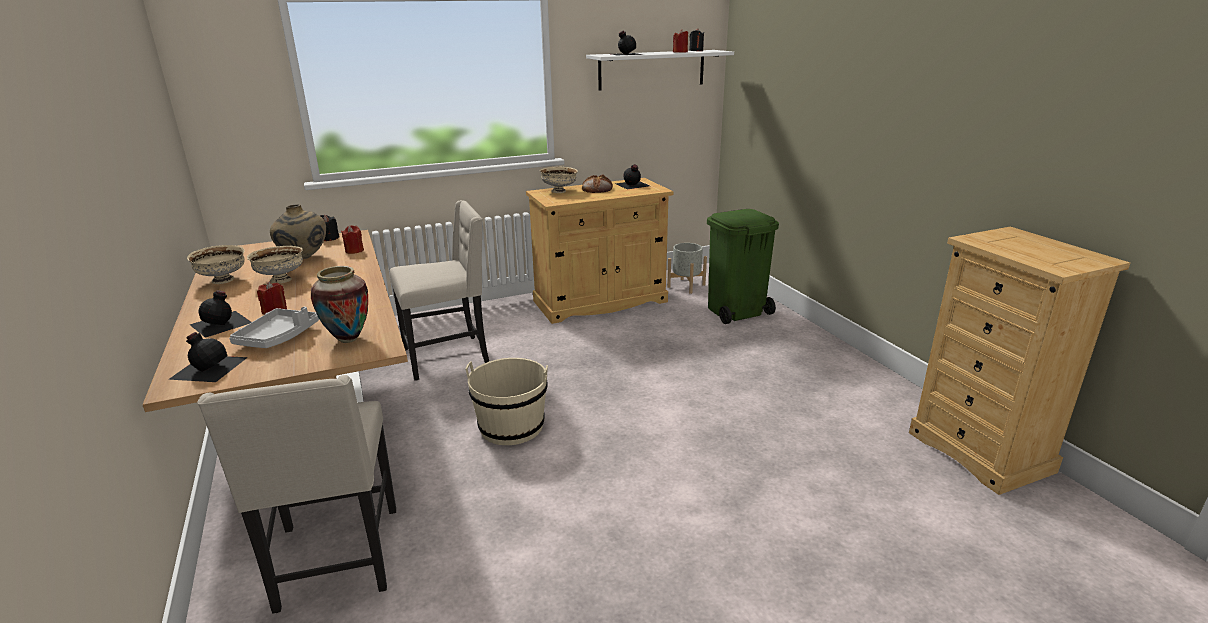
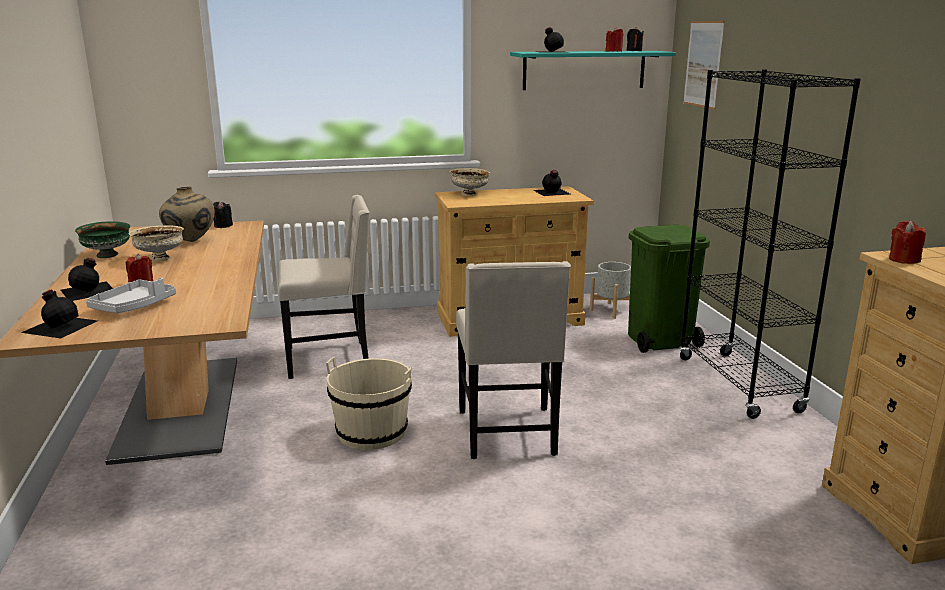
camera: 10 degrees right, 5 degrees down
(224, 280) = (108, 255): beige bowl -> green bowl
(337, 560) = (156, 536): beige chair -> beige chair (509, 434)
(348, 339) = (197, 313): vase -> none
(354, 251) = (241, 238): red candle -> red candle (903, 260)
(597, 189) = (511, 194): bread -> none
(652, 69) = (584, 70): white shelf -> turquoise shelf
(760, 62) = (703, 64): none -> picture
(813, 346) = (738, 384): none -> black bookcase

